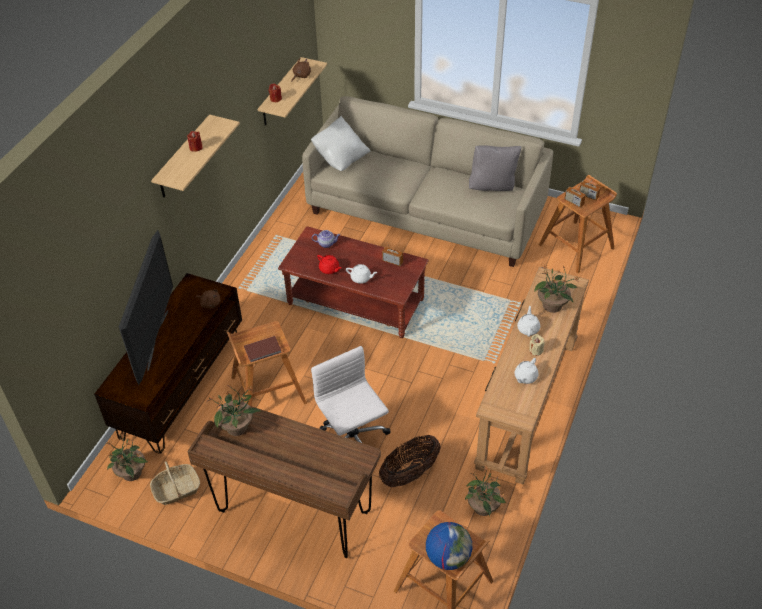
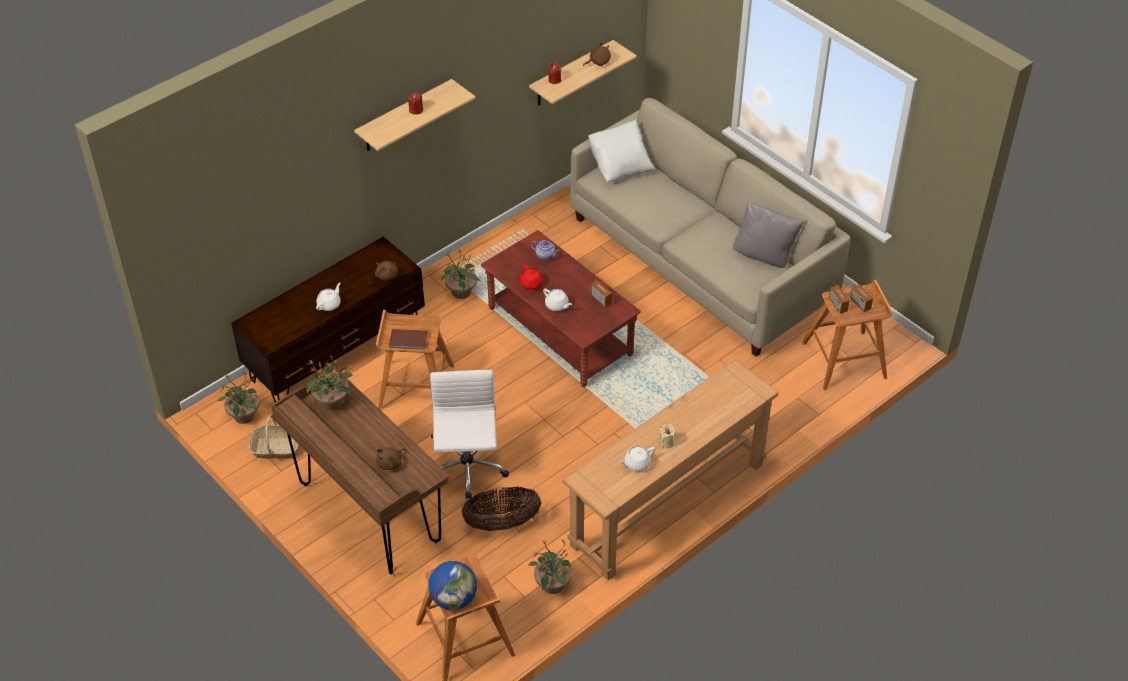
camera: 25 degrees right, 0 degrees up
(156, 339) = (315, 292): television -> none
(324, 460) = (391, 463): none -> brown plush toy
(528, 328) = (675, 418): white teapot -> white teapot (329, 304)
(552, 306) = (718, 404): potted plant -> potted plant (461, 292)

